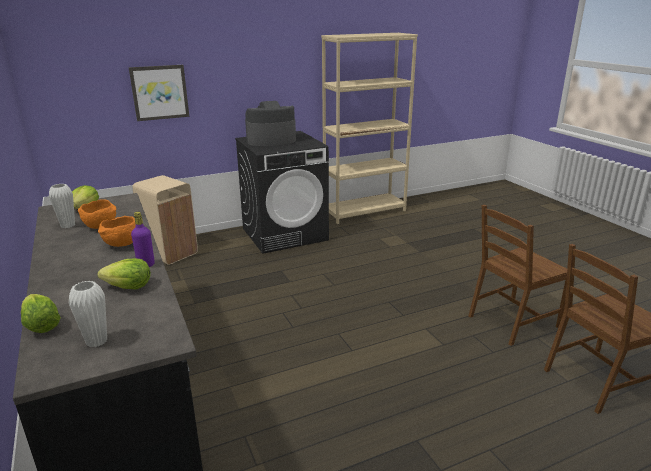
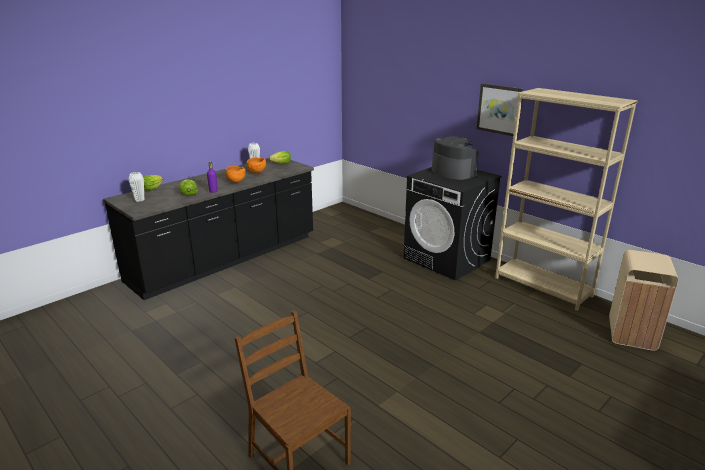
camera: 70 degrees right, 0 degrees up
(159, 92) = (407, 110): picture -> picture (499, 109)
(171, 253) = (376, 228): beige trash can -> beige trash can (632, 334)
(512, 321) = (375, 401): brown chair -> none

